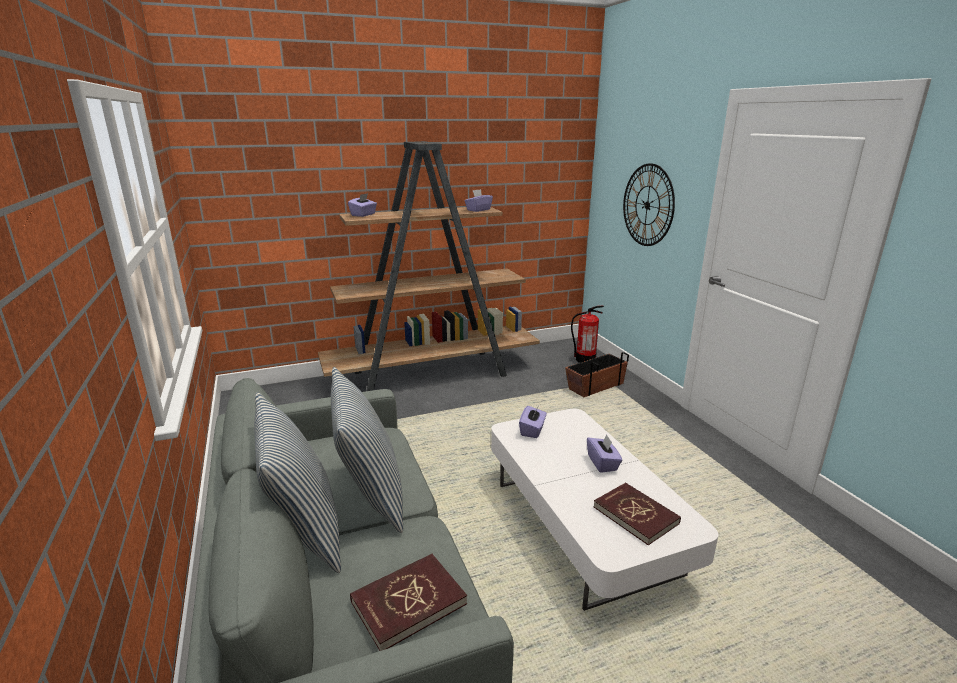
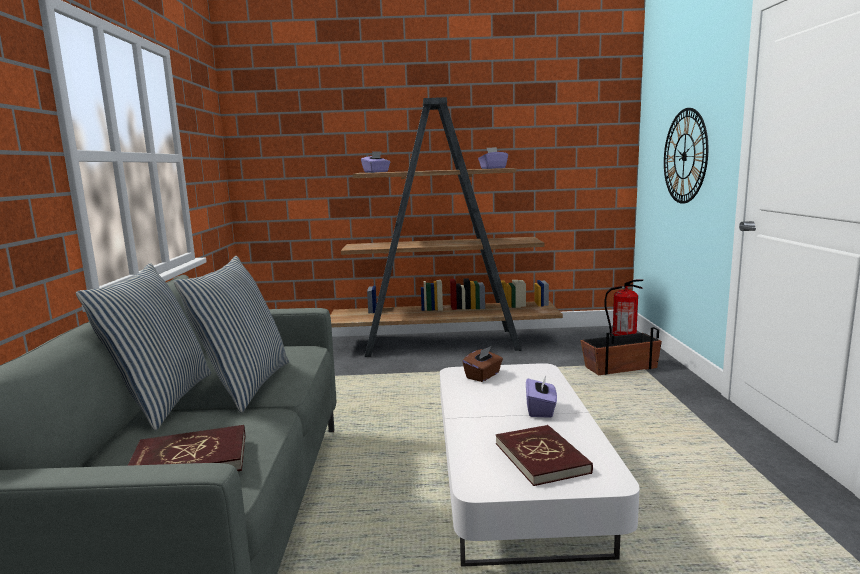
camera: 20 degrees right, 10 degrees down
(532, 430) = (483, 376): purple tissue box -> brown tissue box

